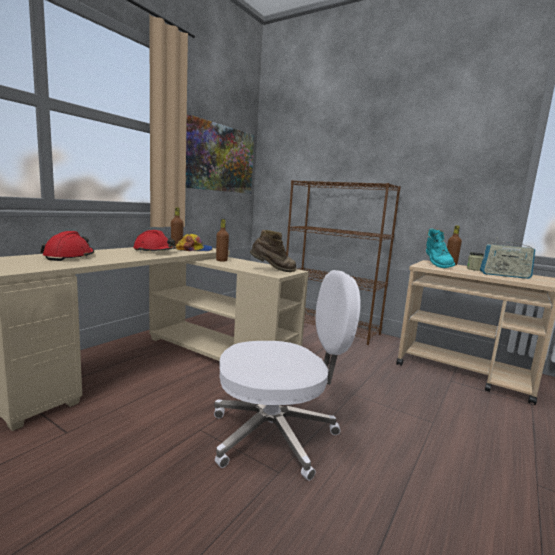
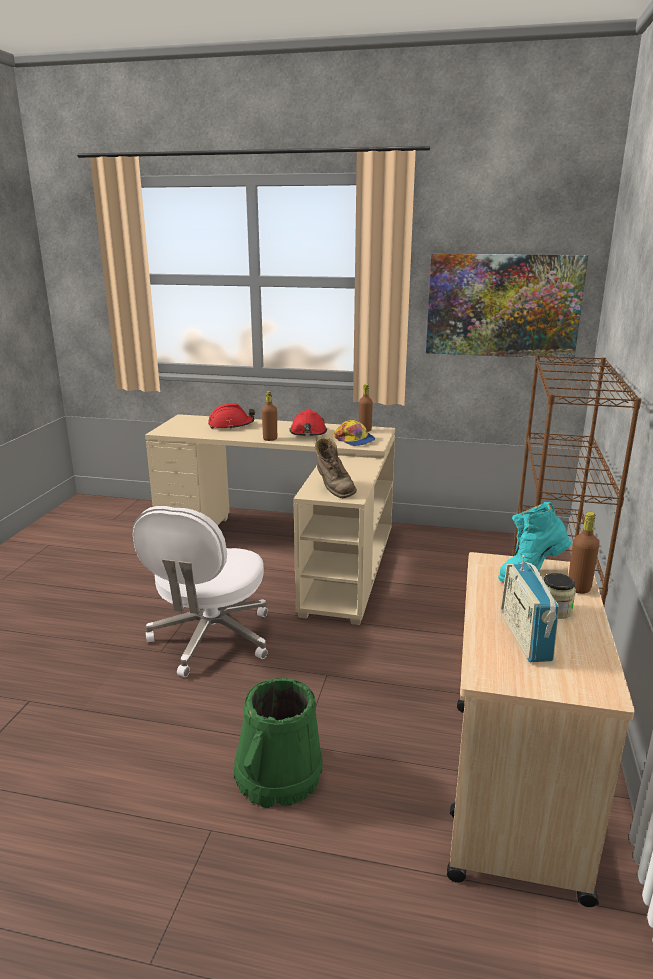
camera: 70 degrees right, 10 degrees up
(221, 260) = (350, 461): brown bottle -> brown bottle (270, 439)
(276, 435) = (210, 639): white office chair -> white office chair turned 45 degrees clockwise
(466, 439) = (278, 774): none -> green bucket

